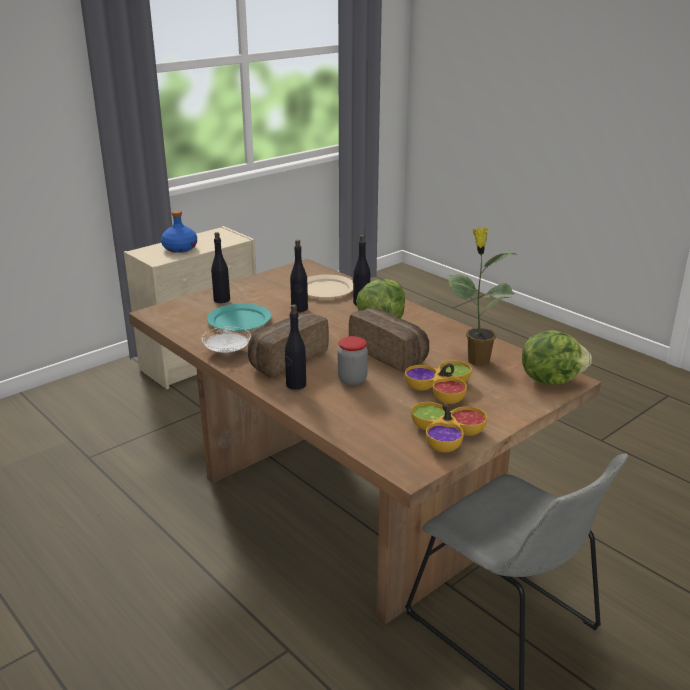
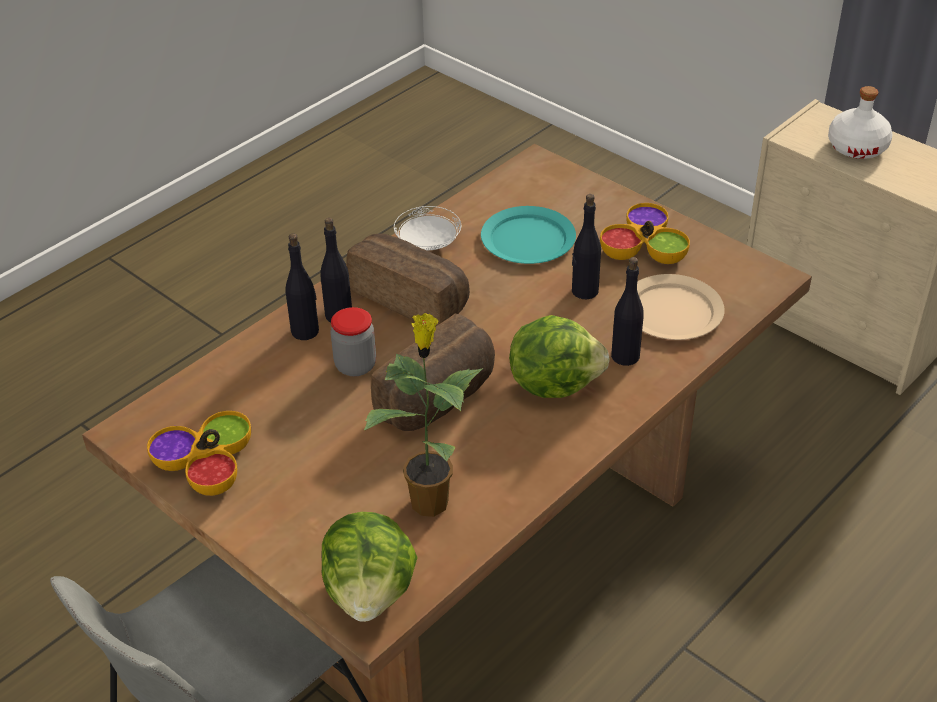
camera: 85 degrees right, 15 degrees up
(179, 248) = (857, 147): blue bottle -> white bottle
(221, 300) = (597, 212): black bottle -> black bottle (305, 331)
(441, 390) = (329, 458): bowl -> bowl (644, 248)

